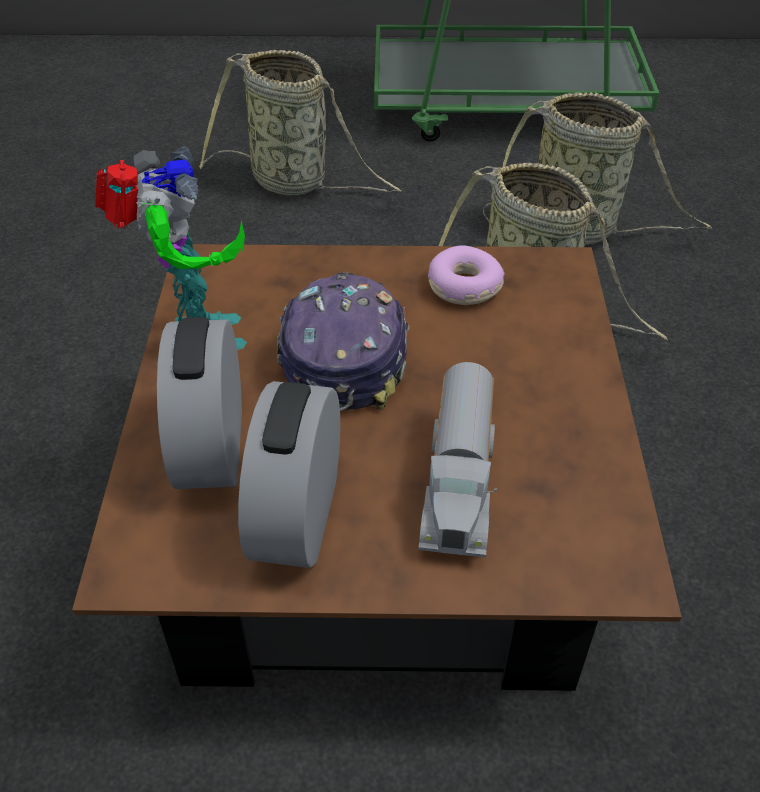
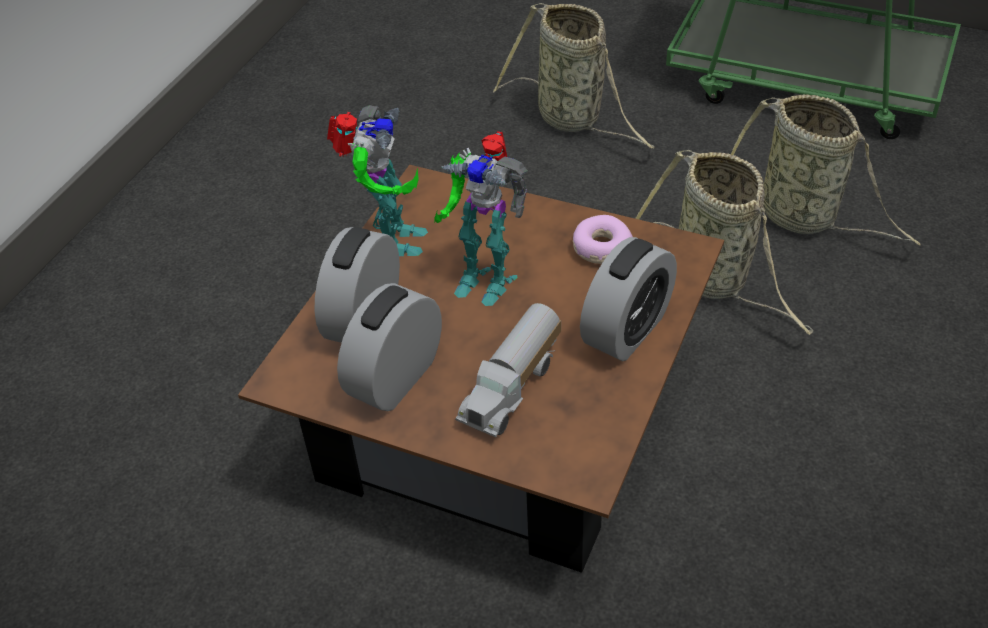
camera: 25 degrees right, 0 degrees up
(344, 354) = (484, 278): cap -> toy robot
(553, 373) = (627, 330): none -> alarm clock

